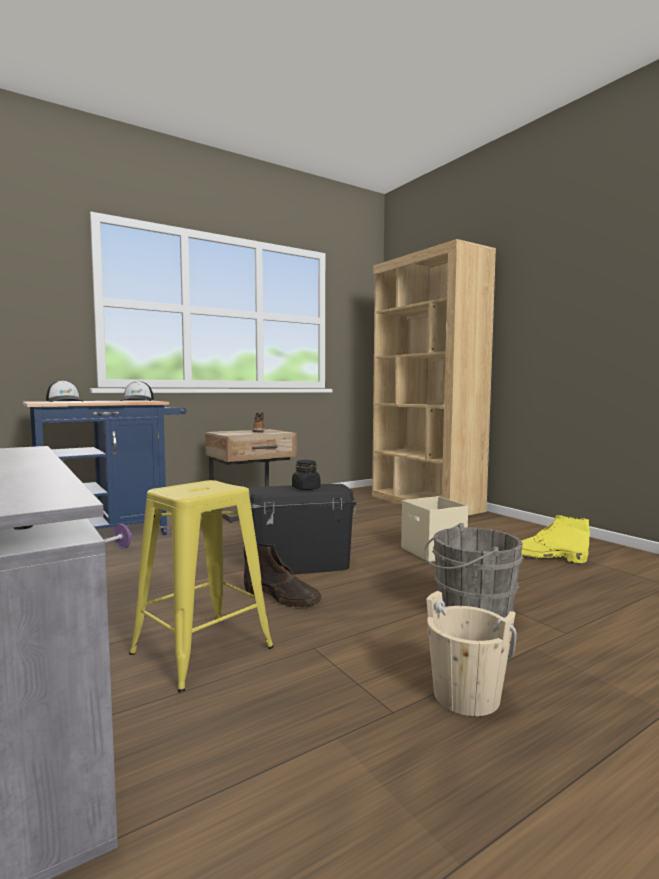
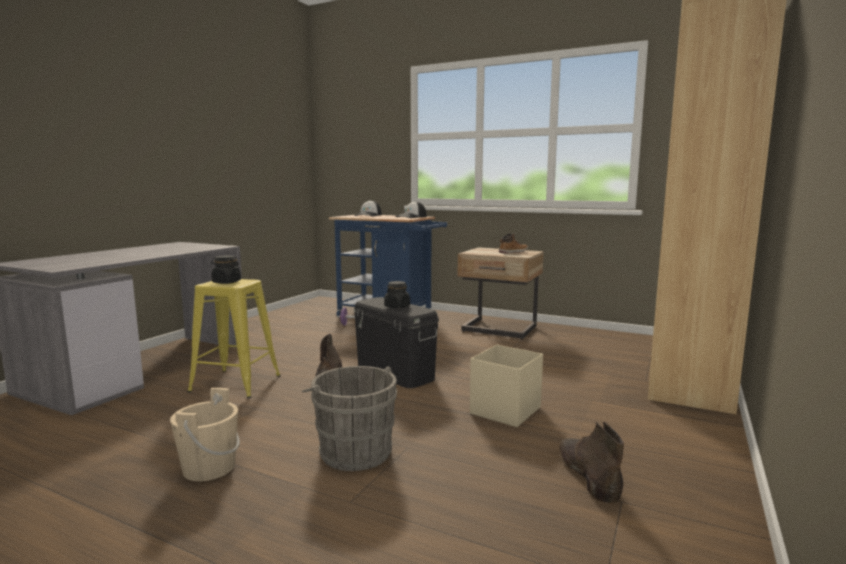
camera: 60 degrees right, 5 degrees up
(194, 489) = (226, 282): none -> black jar
(546, 557) = (587, 474): yellow boot -> brown boot

